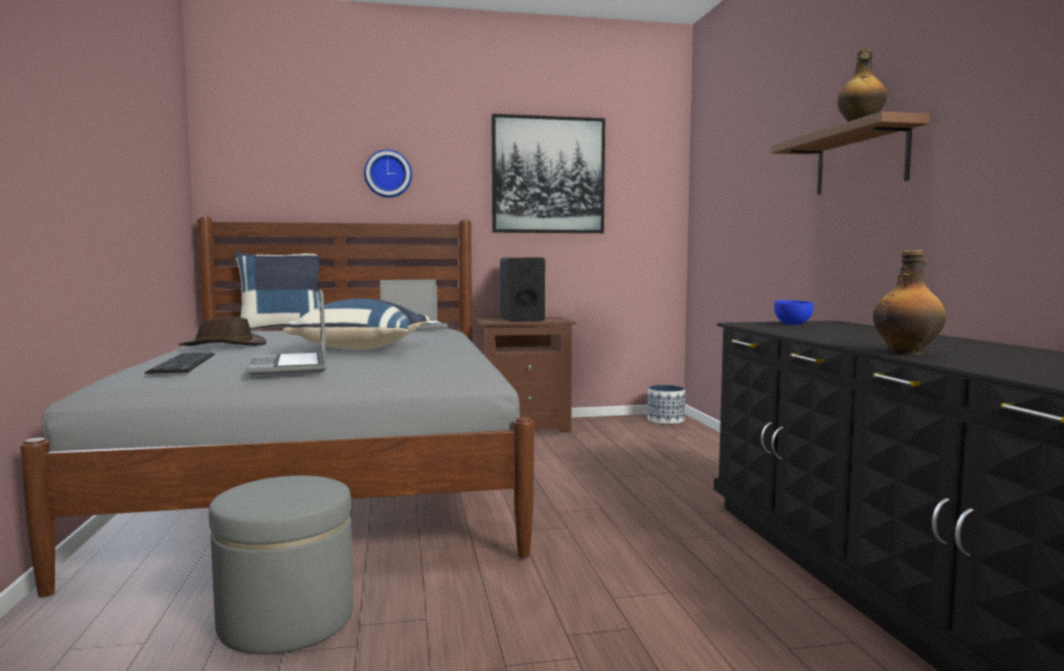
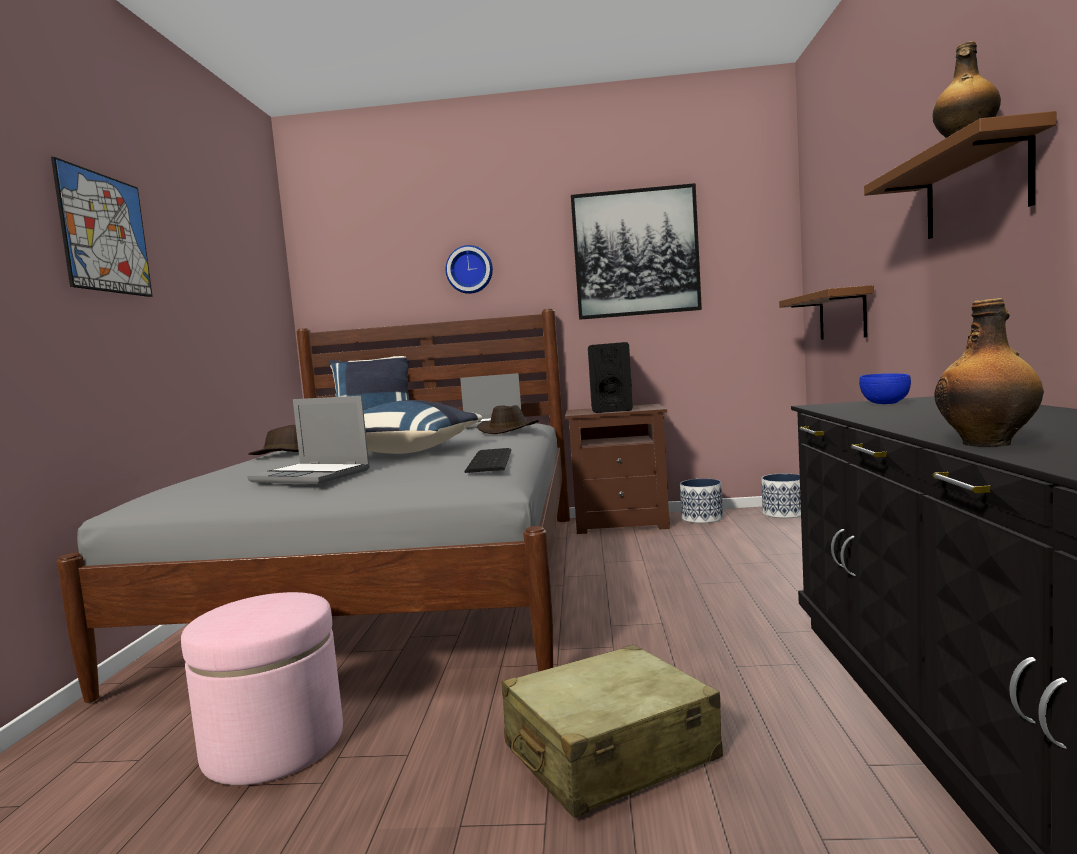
camera: 15 degrees right, 0 degrees up
(58, 100) = (105, 233): none -> picture
(185, 363) = (227, 475): keyboard -> keyboard (492, 460)
(286, 620) = (274, 744): grey ottoman -> pink ottoman
(291, 366) = (313, 476): laptop -> laptop turned 60 degrees counterclockwise
(438, 333) = (509, 430): none -> brown hat
(596, 423) = (702, 518): none -> planter
(604, 606) = (609, 753): none -> beige suitcase
(729, 249) = (842, 315): none -> brown shelf

